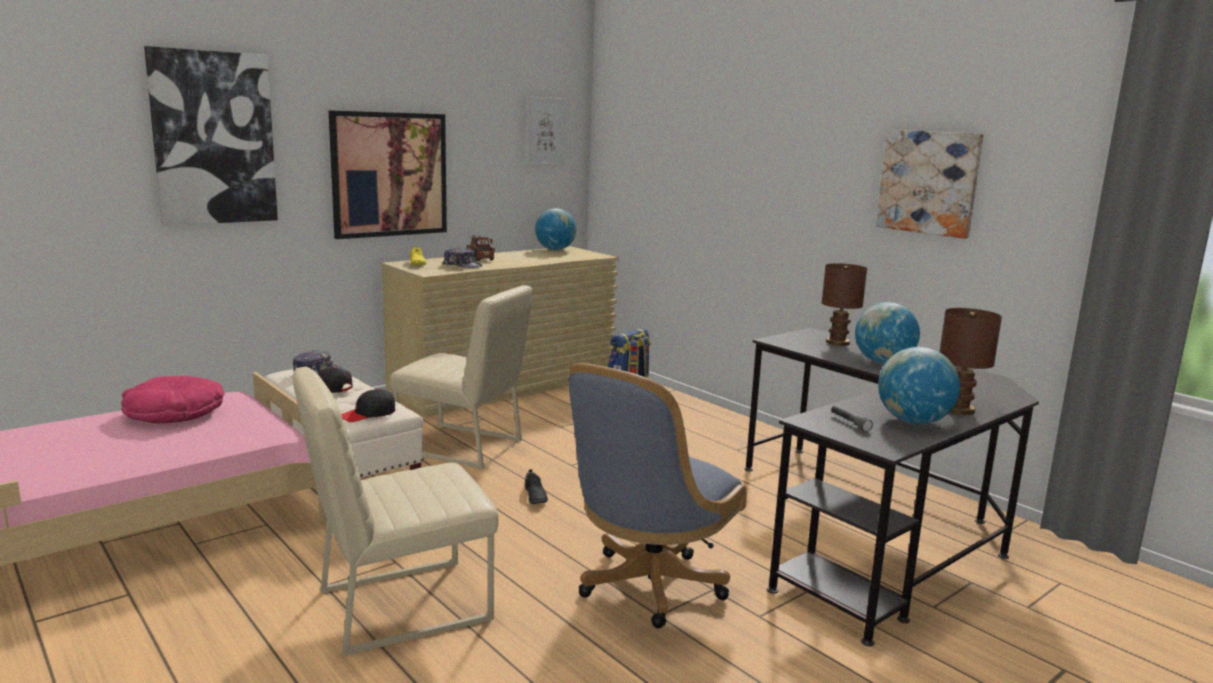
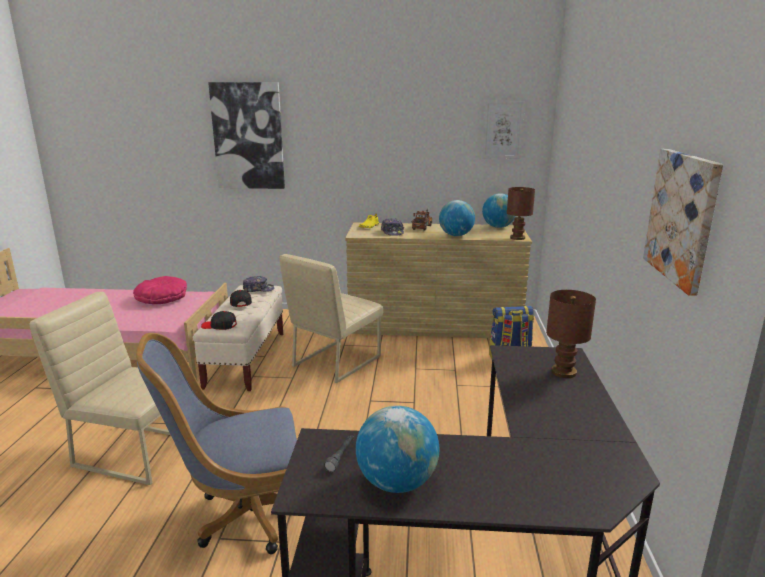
camera: 45 degrees right, 5 degrees up
(389, 174) = (363, 161): picture -> none
(463, 446) = (334, 362): beige chair -> beige chair turned 60 degrees clockwise
(534, 496) = (309, 414): black shoe -> none
(883, 363) = (549, 409): globe -> globe (456, 235)
(958, 410) = (478, 493): brown table lamp -> brown table lamp (517, 238)

